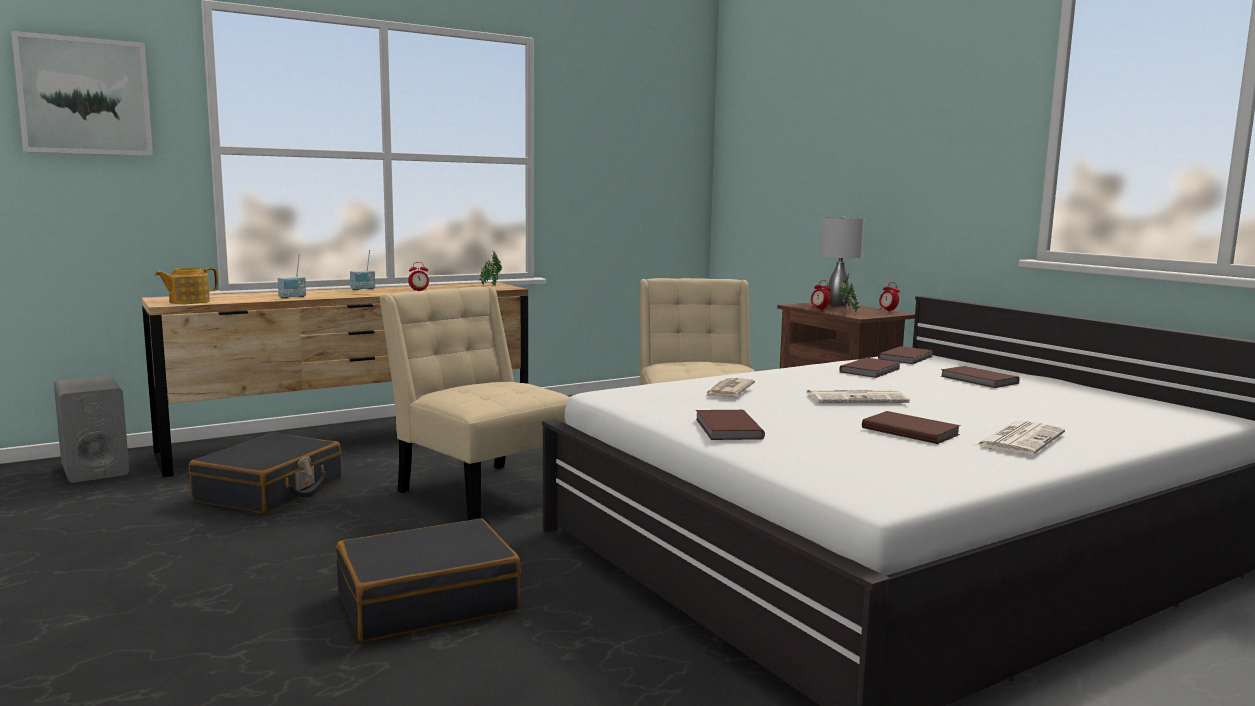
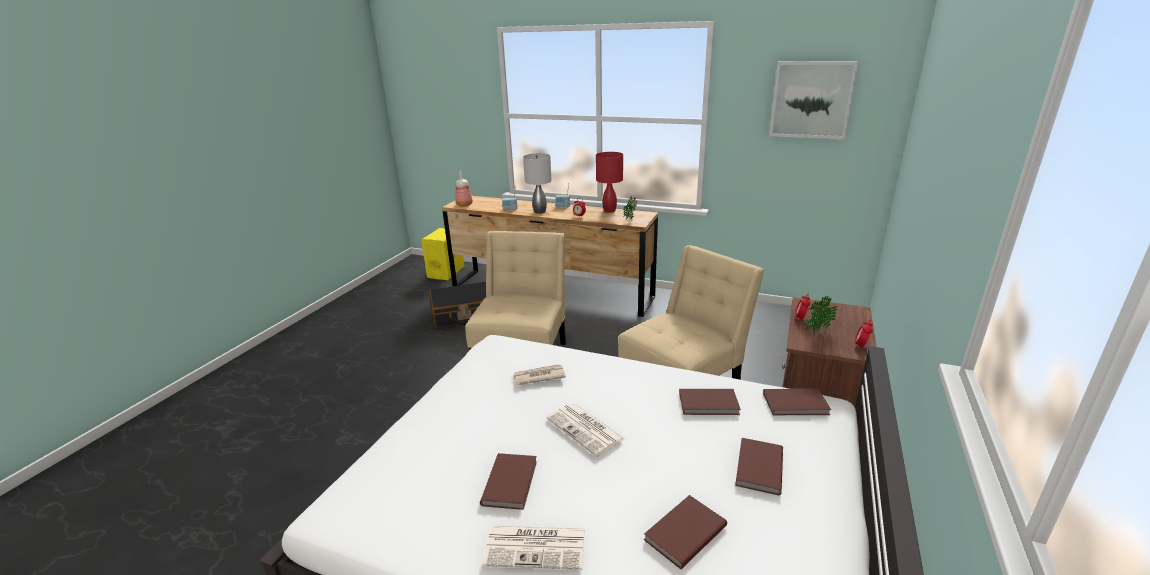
camera: 55 degrees right, 15 degrees up
(84, 96) = (450, 88): picture -> picture (811, 100)
(95, 469) = (446, 272): grey speaker -> yellow speaker
(188, 302) = (465, 205): teapot -> bottle
(427, 601) = (379, 414): black suitcase -> none
(439, 285) = (610, 210): none -> red table lamp
(726, 429) = (442, 410): brown book -> brown book (683, 532)
(837, 305) = (847, 316): grey table lamp -> grey table lamp (539, 211)

